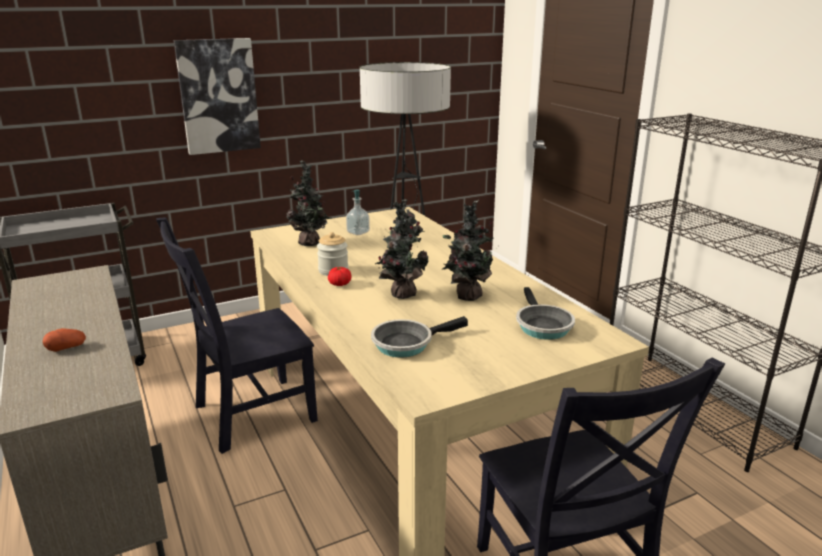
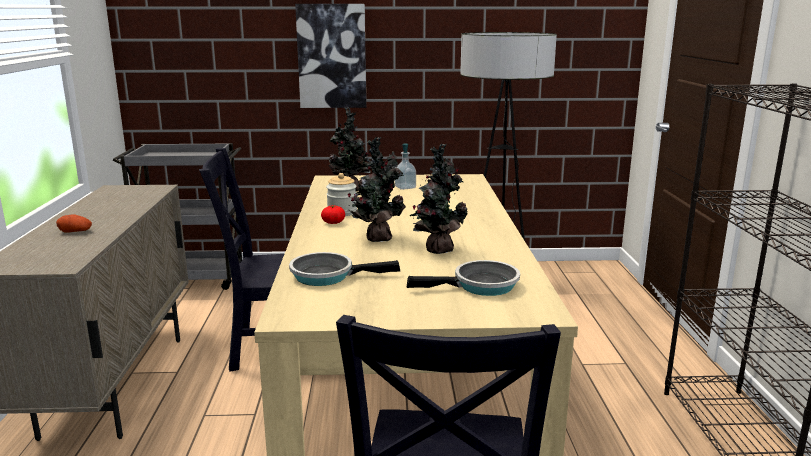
camera: 25 degrees right, 5 degrees down
(542, 325) = (480, 286): frying pan -> frying pan turned 120 degrees counterclockwise

